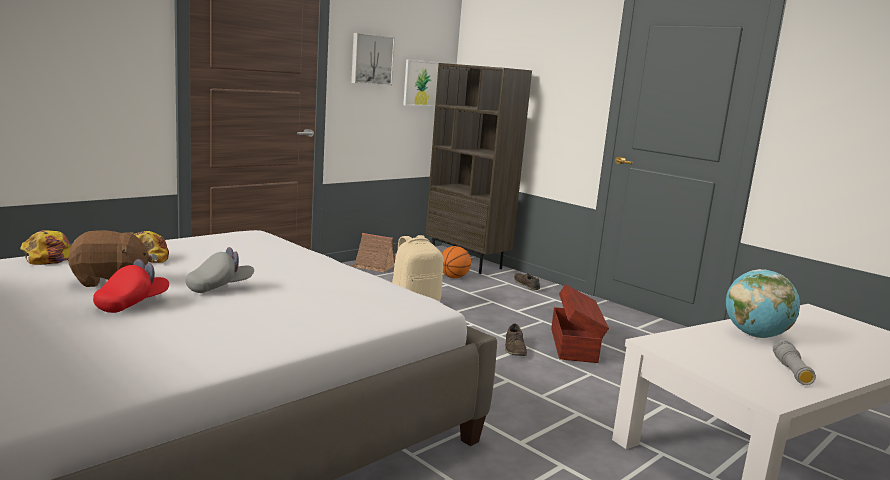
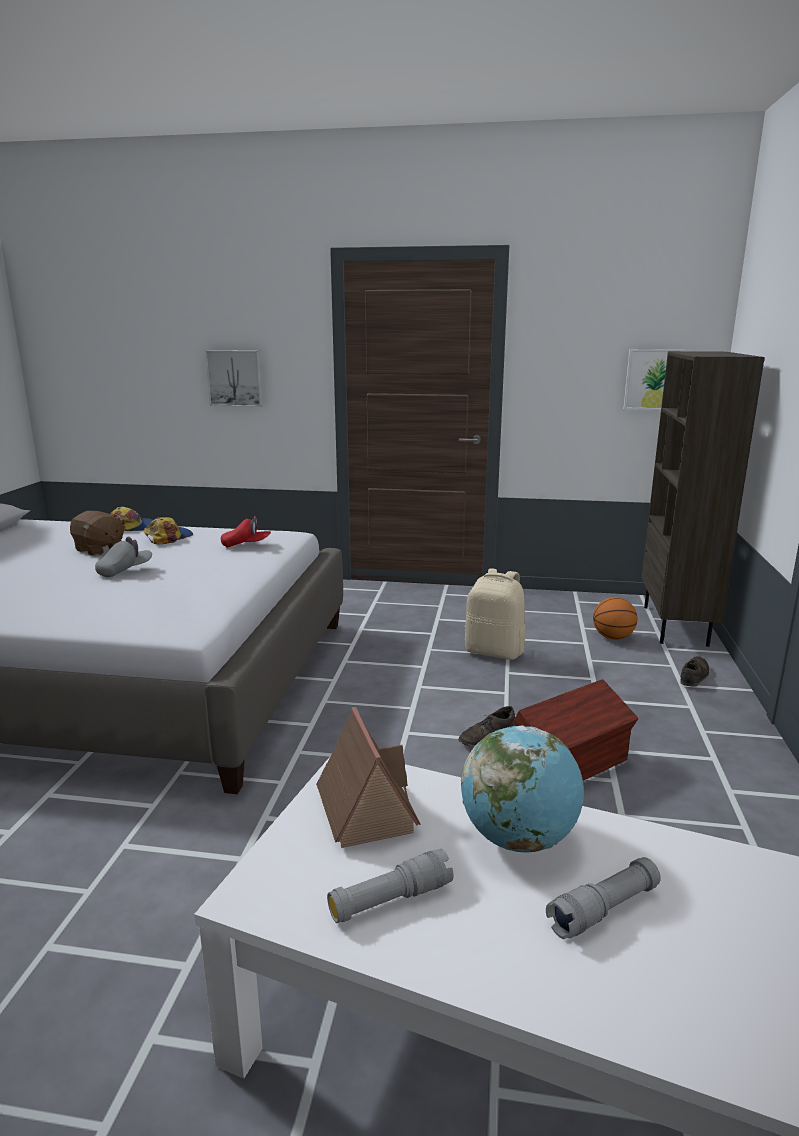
camera: 55 degrees right, 5 degrees up
(132, 304) = (57, 568): red cap -> red cap (246, 545)
(220, 287) = (125, 571): grey cap -> grey cap turned 60 degrees counterclockwise
(371, 59) = (570, 353): picture -> picture (235, 378)
(373, 266) = (547, 601): toy house -> toy house (364, 808)
(818, 341) = (604, 909): none -> grey flashlight

